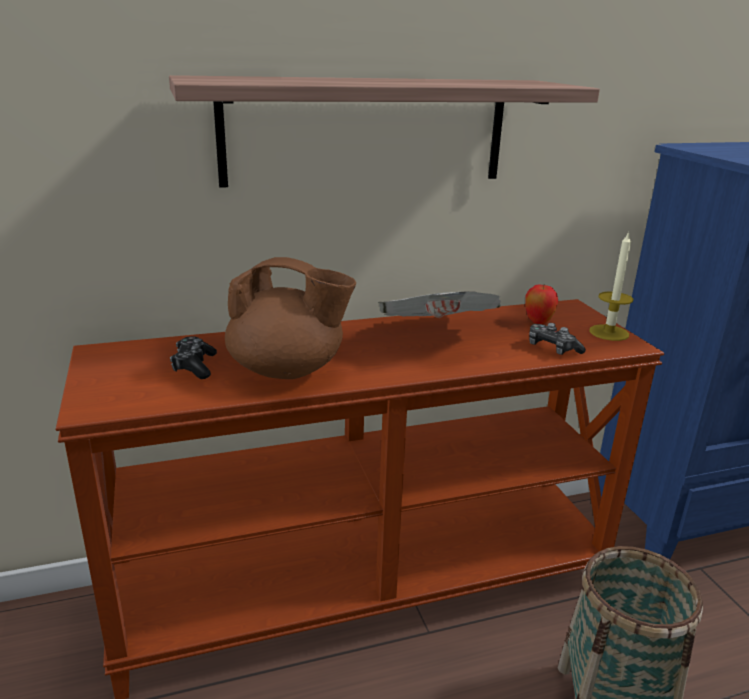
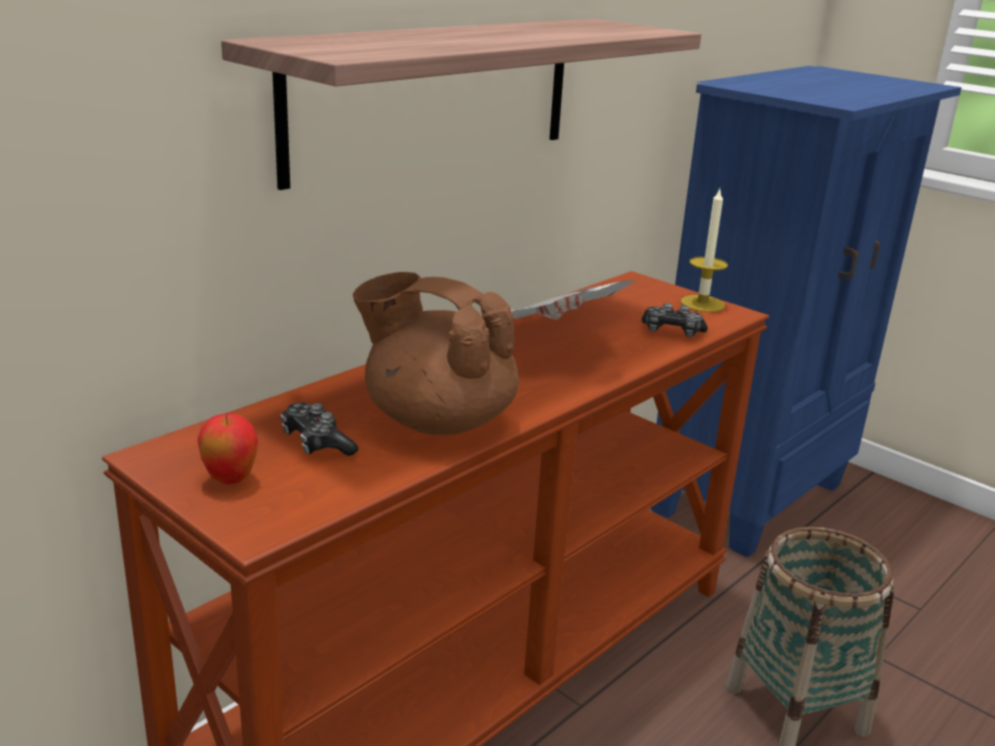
camera: 30 degrees left, 0 degrees up
(288, 370) = (437, 420): brown teapot -> brown teapot turned 135 degrees counterclockwise
(538, 322) = (626, 305): apple -> apple (230, 480)

